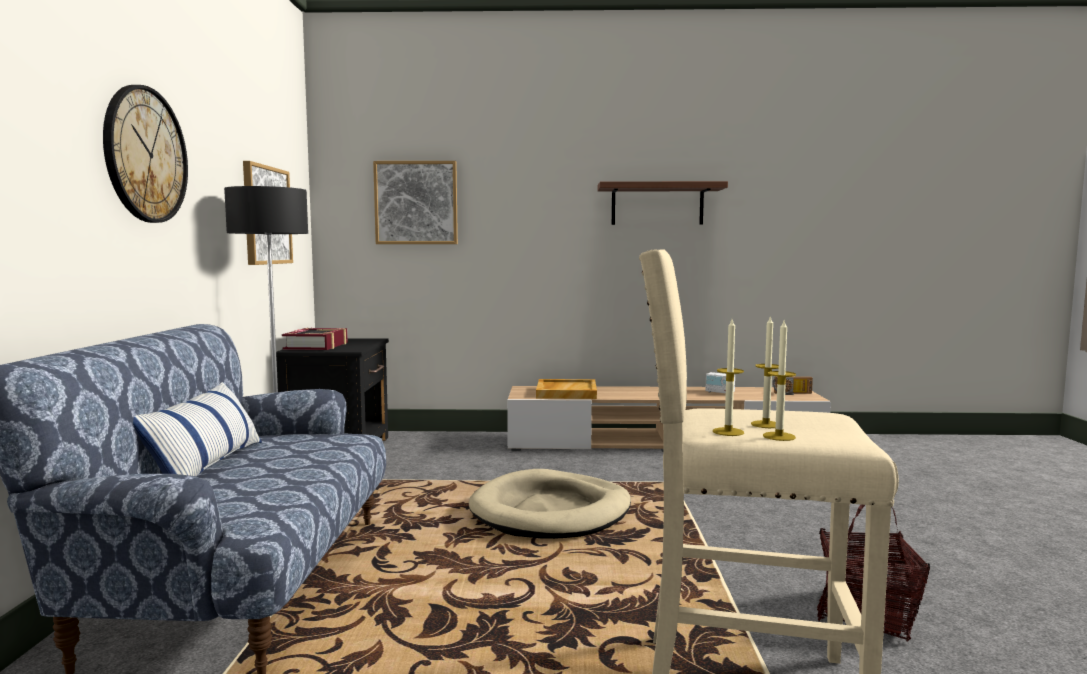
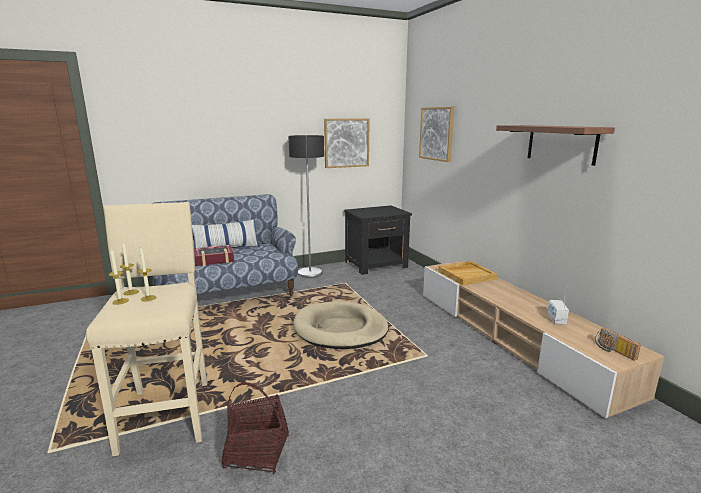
camera: 65 degrees right, 10 degrees up
(145, 155) = (243, 127): wall clock -> none
(317, 346) = (367, 210): book -> book (214, 259)

